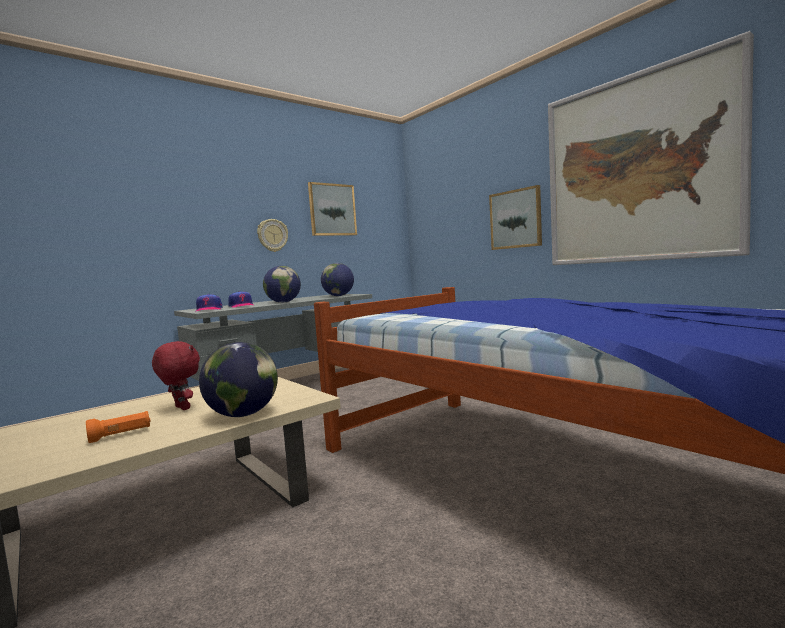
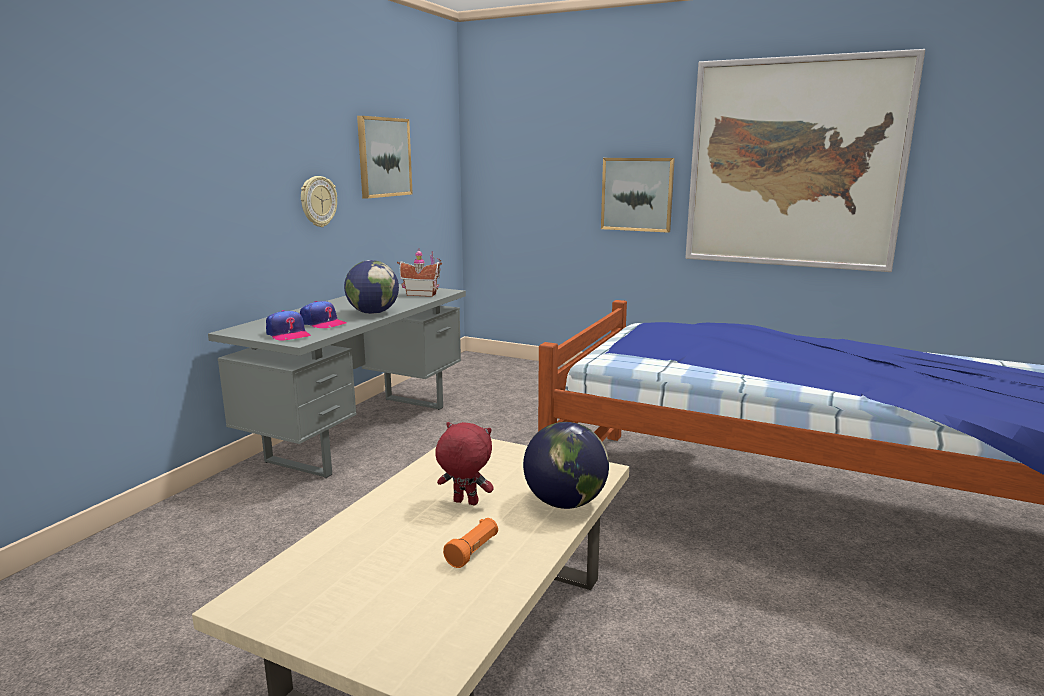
camera: 25 degrees left, 10 degrees up
(338, 296) = (421, 294): globe -> toy house

